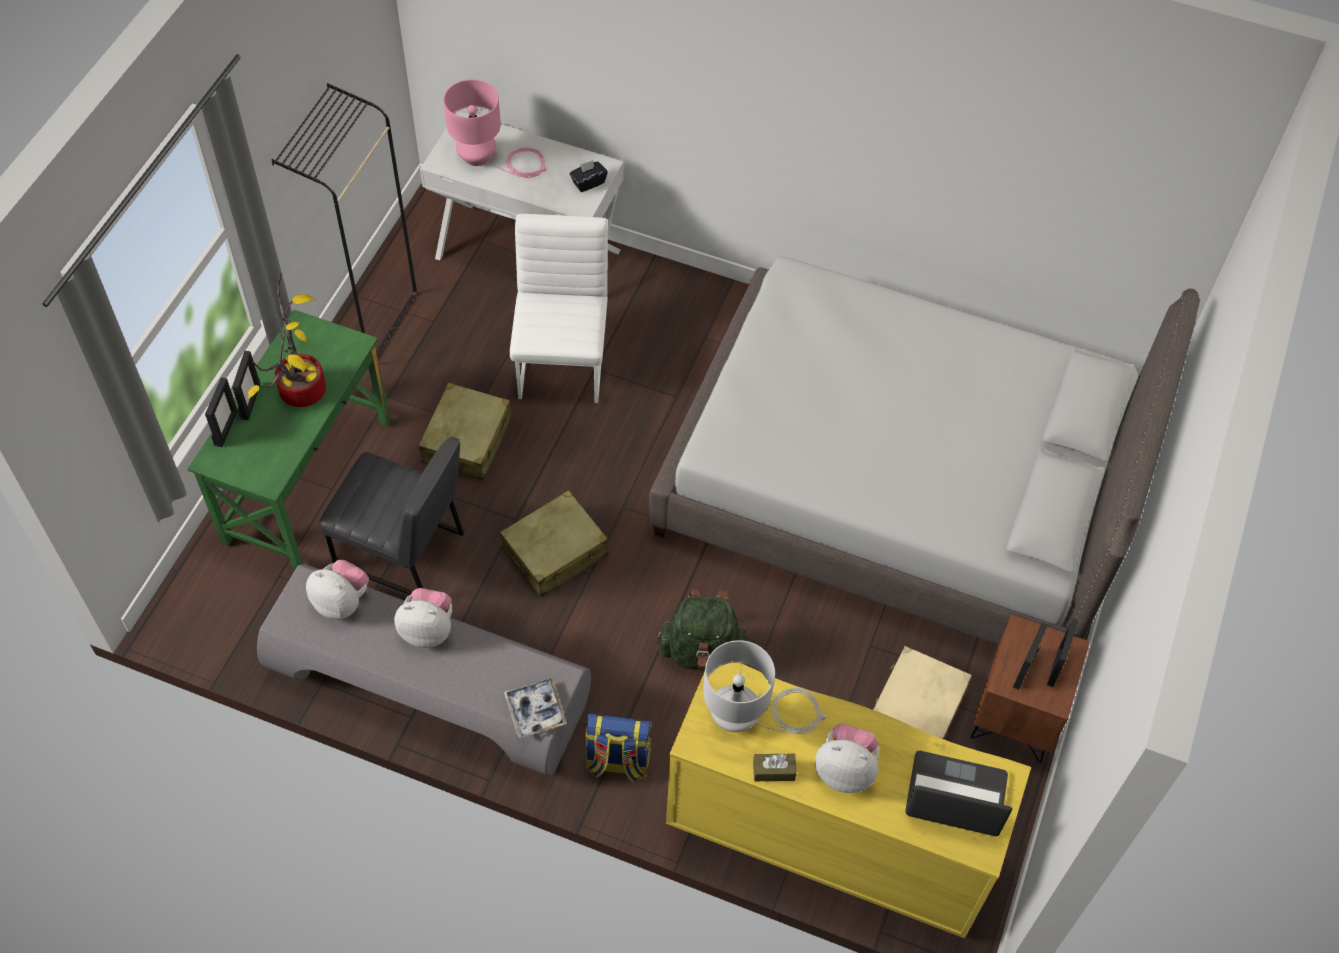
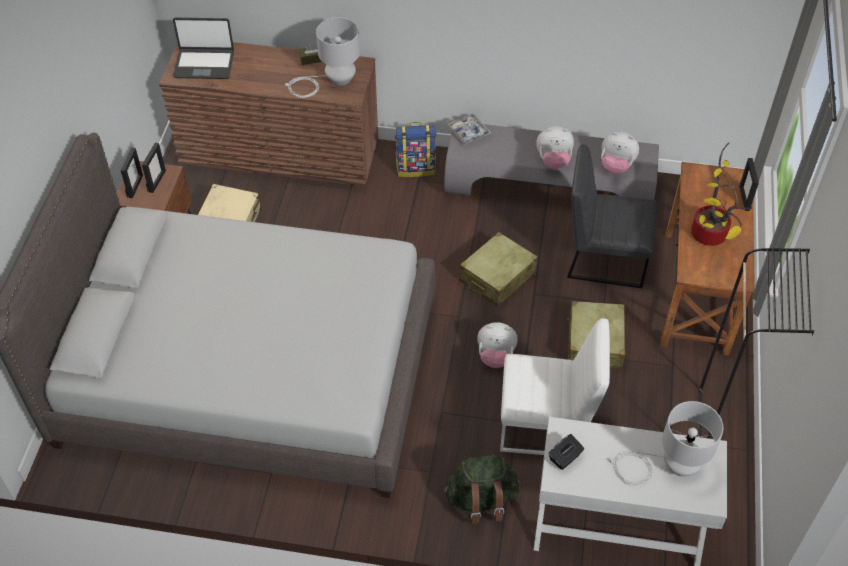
camera: 170 degrees right, 5 degrees down
(250, 401) = (740, 218): picture frame -> none
(307, 480) = (696, 292): green desk -> brown desk
(496, 159) = (662, 466): pink table lamp -> grey table lamp
(563, 359) = (546, 426): white chair -> white chair turned 75 degrees counterclockwise
(702, 651) = (377, 234): green backpack -> green backpack (481, 500)
(828, 834) = (280, 155): yellow dresser -> brown dresser
(845, 770) = (270, 65): plush toy -> plush toy (495, 356)

